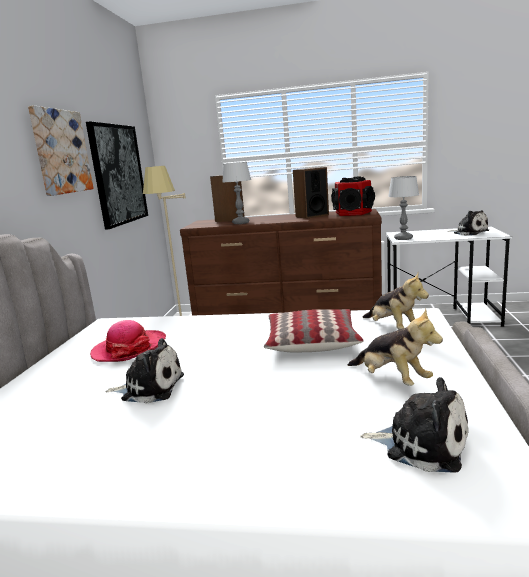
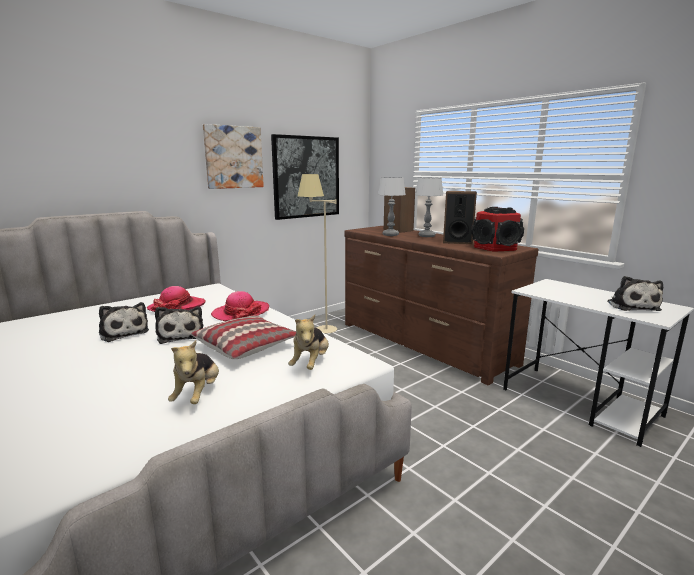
camera: 40 degrees right, 0 degrees up
(219, 326) = (241, 313): none -> hat
(403, 238) = (537, 290): table lamp -> table lamp (427, 236)
(421, 444) = (90, 437): plush toy -> plush toy (181, 335)

